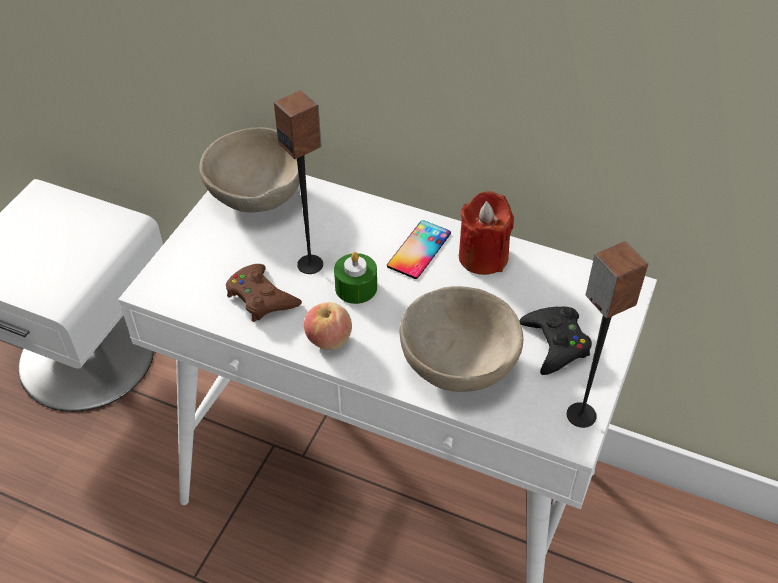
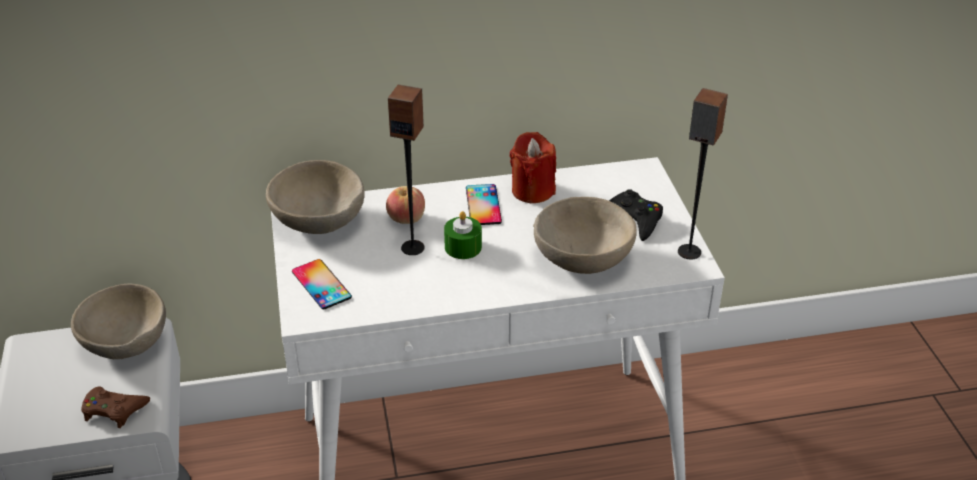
camera: 35 degrees left, 10 degrees down
(102, 228) = (125, 343): none -> beige bowl
(197, 262) = (321, 284): none -> phone
(261, 297) = (398, 284): brown game controller -> brown game controller (114, 410)
(328, 339) = (478, 286): apple -> apple (406, 219)

